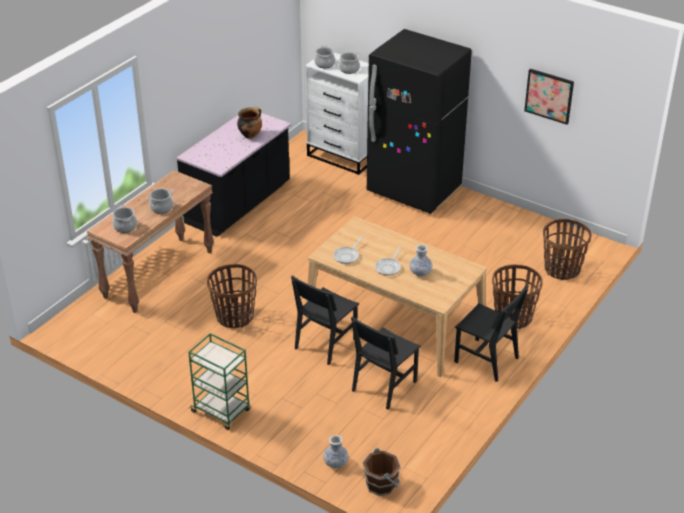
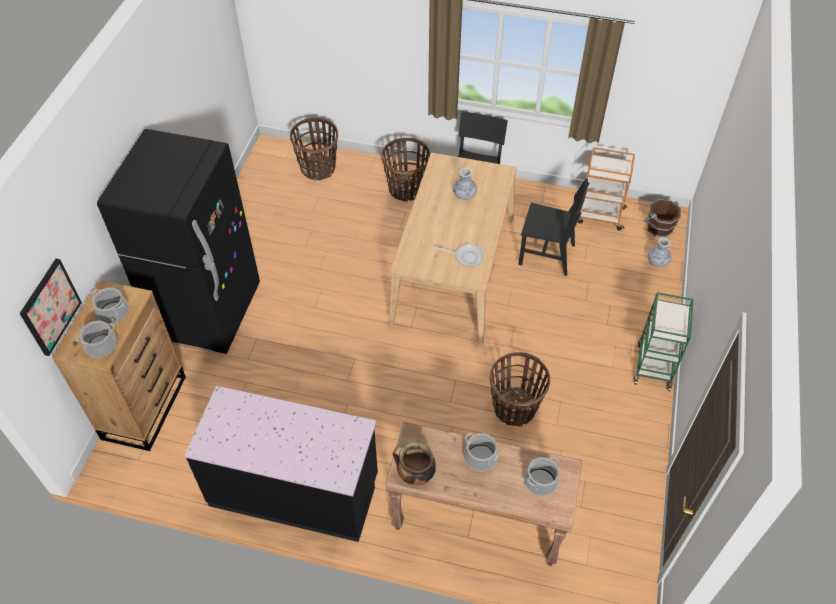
camera: 110 degrees left, 15 degrees up
(250, 135) = (262, 422): cooking pot -> cooking pot (415, 475)
(325, 343) = (513, 314): black chair -> none
(343, 157) = (145, 406): white dresser -> brown dresser
(389, 267) = (468, 220): frying pan -> none
(419, 442) = (599, 216): none -> orange cart
(549, 95) = (194, 84): picture -> picture (50, 307)

